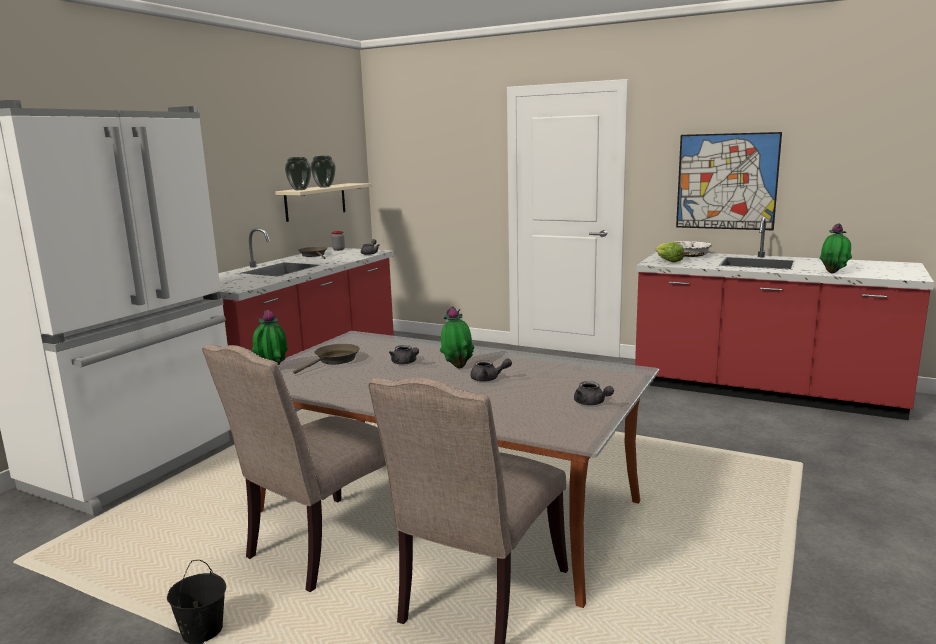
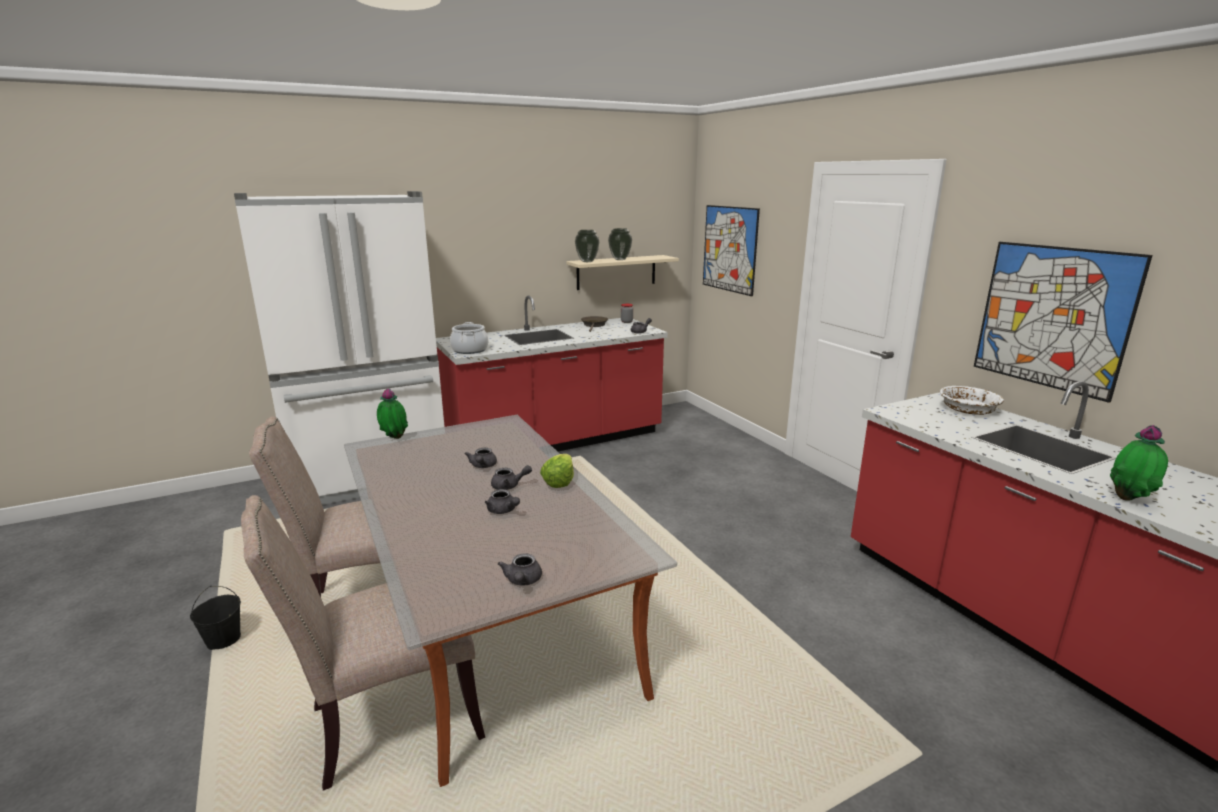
camera: 35 degrees right, 5 degrees up
(236, 286) = (469, 350): none -> cooking pot
(334, 360) = (444, 445): brown frying pan -> none
(418, 171) = (729, 249): none -> picture
(457, 367) = (509, 486): potted plant -> grey teapot
(668, 261) = (916, 412): lettuce -> lettuce (559, 481)

